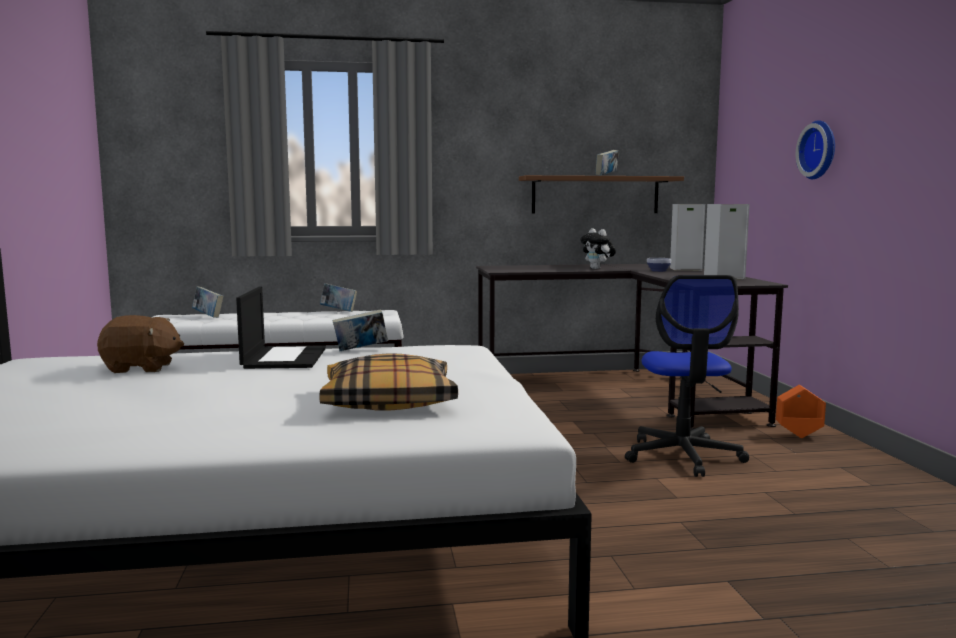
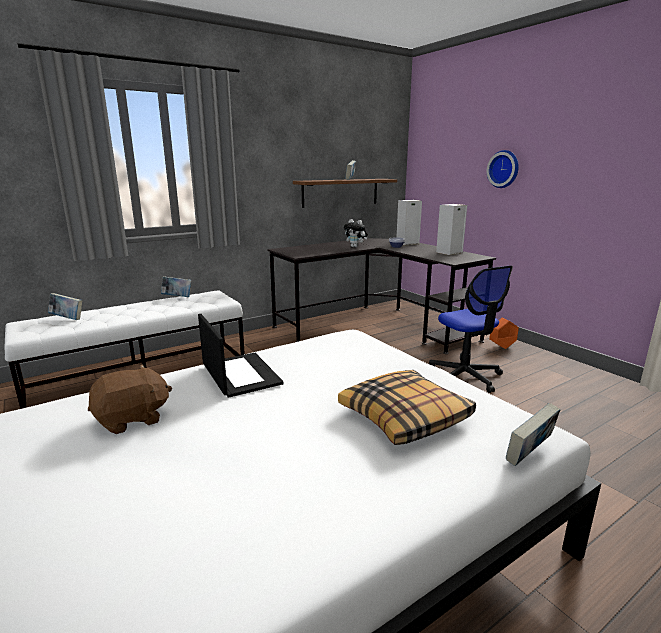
camera: 25 degrees left, 10 degrees up
(360, 350) = (284, 352): book -> book (529, 456)

